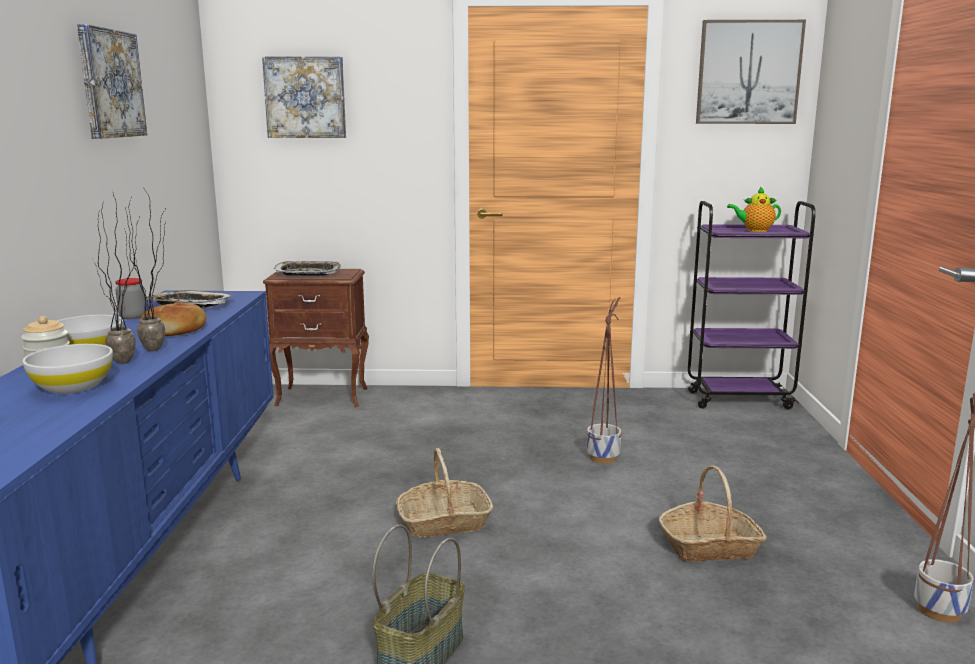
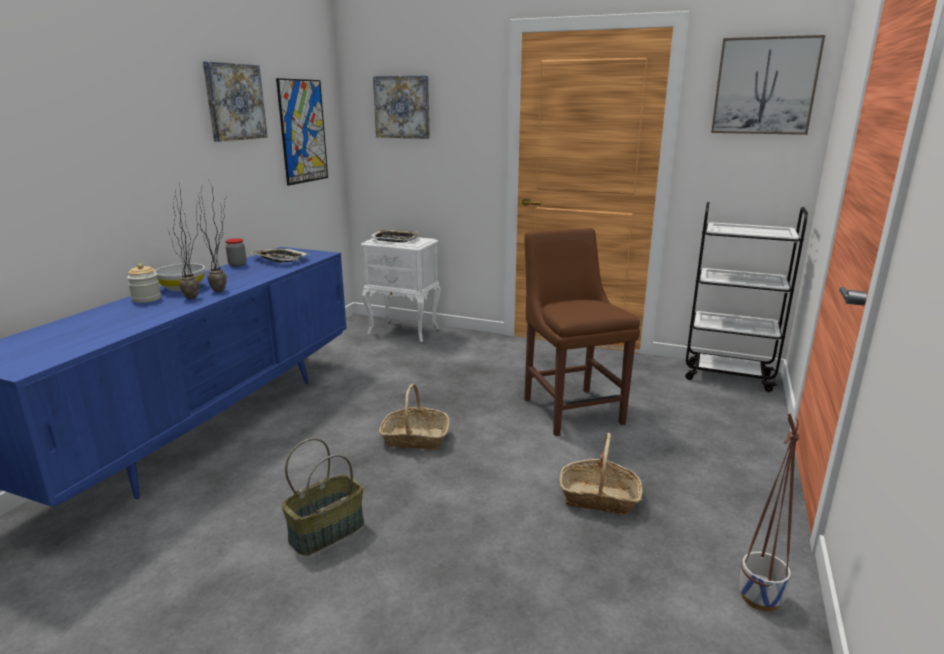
camera: 20 degrees right, 5 degrees up
(73, 387) = (144, 312): white bowl -> none
(175, 330) = (249, 278): bread -> none
(176, 129) = (303, 131): none -> picture
(322, 397) = (404, 331): brown nightstand -> white nightstand
(602, 457) = (570, 408): planter -> brown chair
(739, 400) = (729, 377): purple cart -> white cart
(754, 230) = (752, 231): teapot -> none

